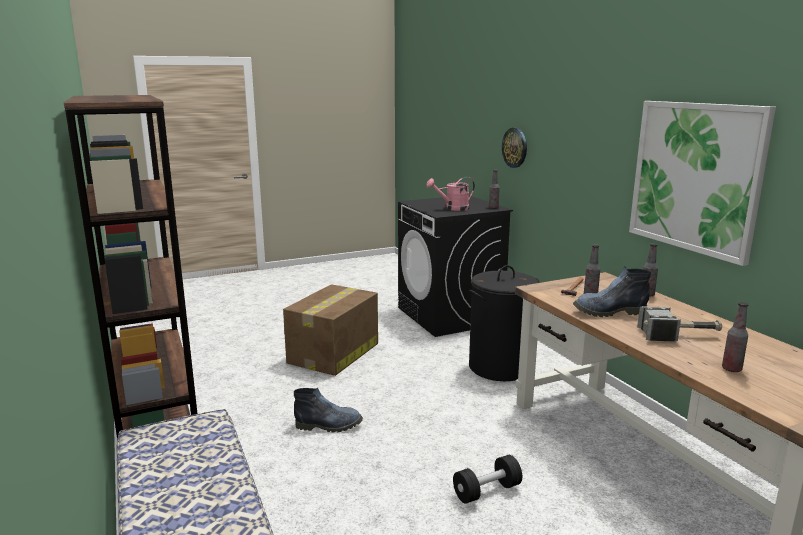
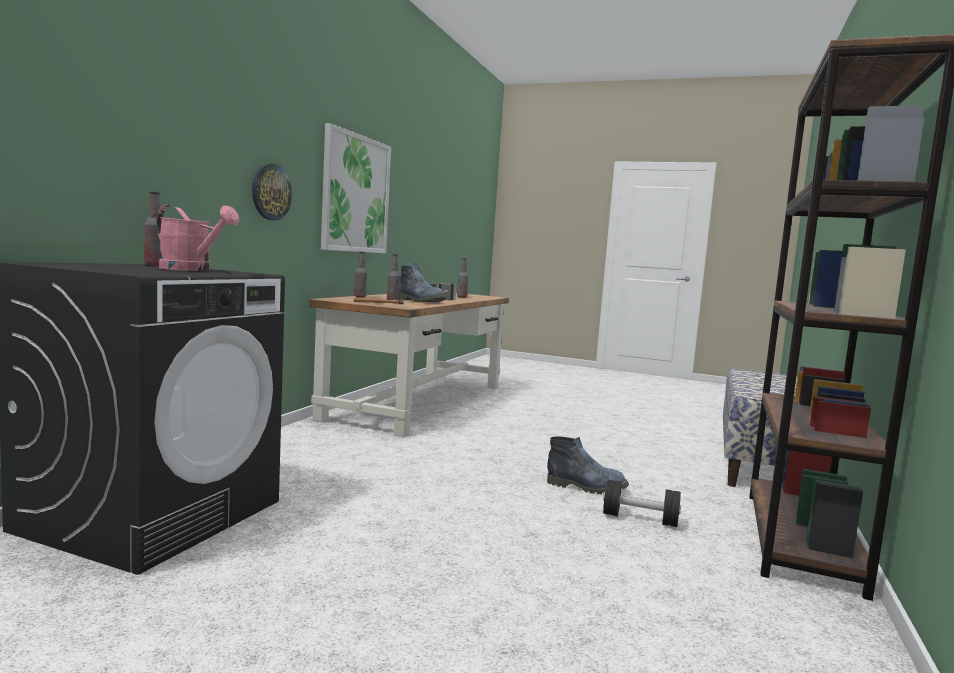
camera: 135 degrees left, 10 degrees down
(330, 425) = (587, 487): boot -> boot turned 150 degrees clockwise
(333, 353) = (453, 549): cardboard box -> none
(487, 491) = (535, 428): black dumbbell -> black dumbbell (639, 519)
(500, 367) = (332, 453): black laundry basket -> none
(515, 147) = (147, 151): wall clock -> wall clock (270, 192)

